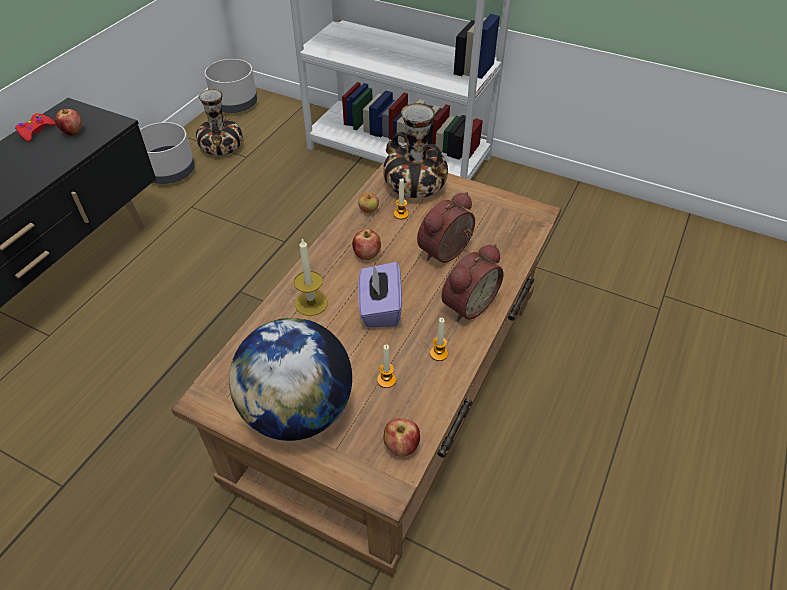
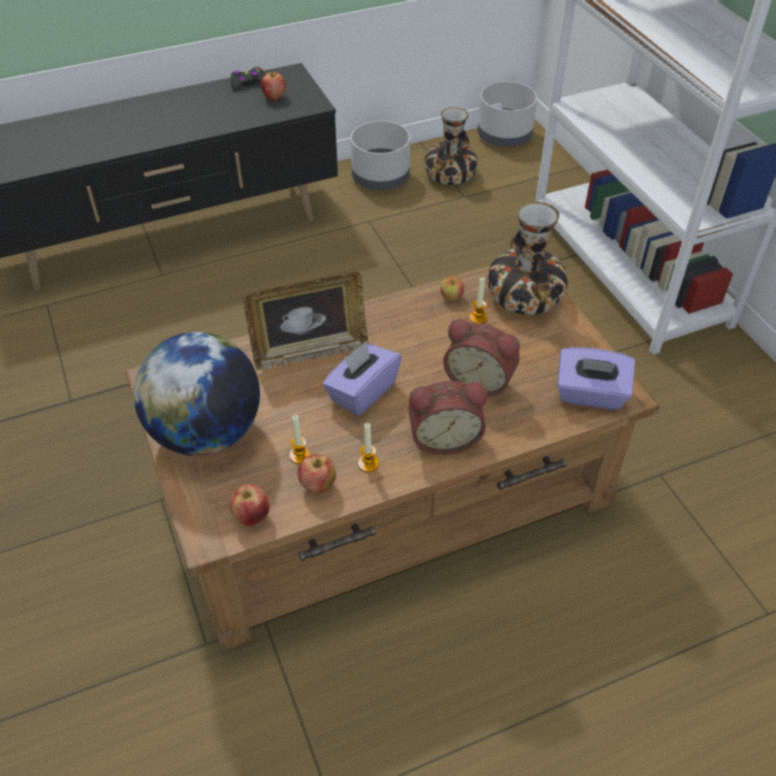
camera: 40 degrees right, 0 degrees up
(36, 131) = (248, 83): red game controller -> black game controller
(311, 303) = (310, 352): candle -> picture frame
(367, 255) = (403, 338): apple -> apple (318, 486)
(447, 253) = (480, 380): alarm clock -> alarm clock turned 150 degrees counterclockwise
(520, 223) = (590, 395): none -> purple tissue box

